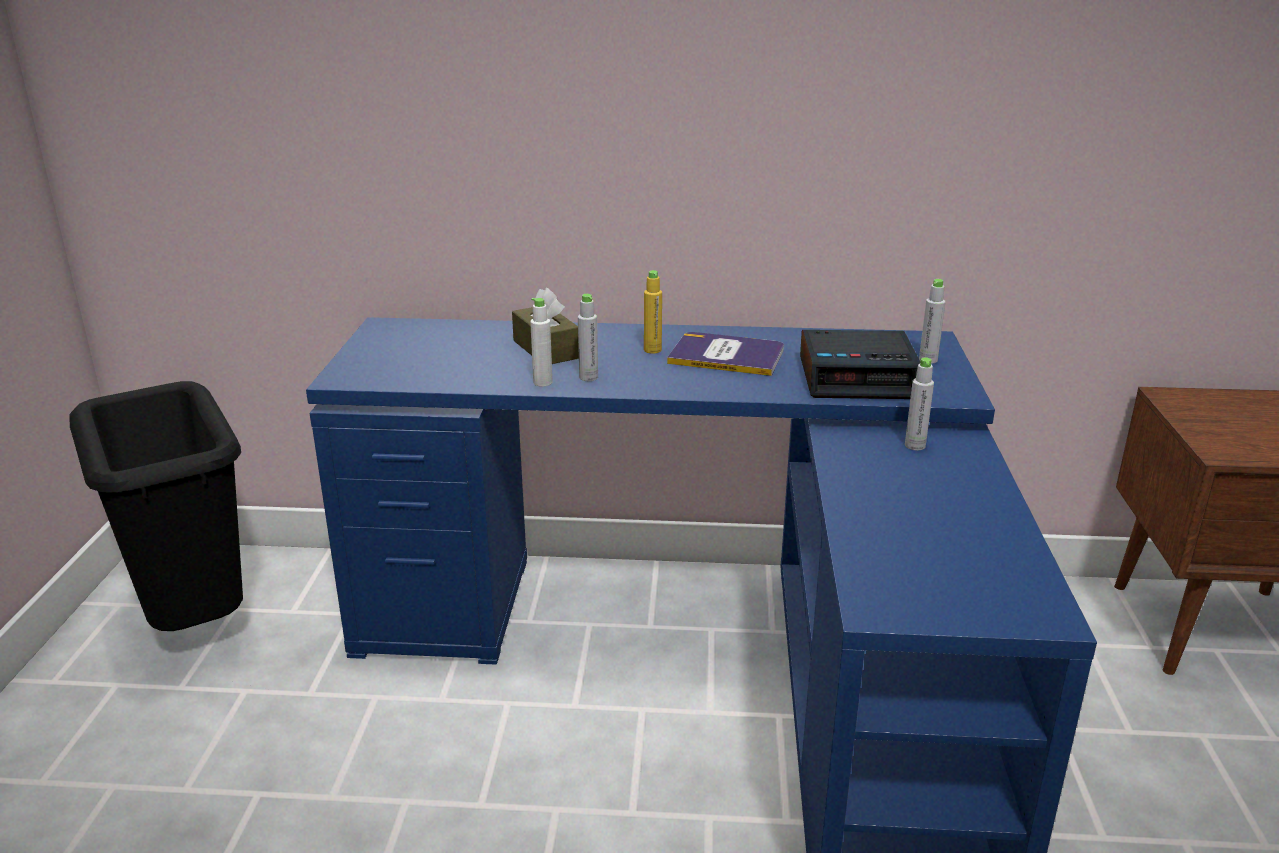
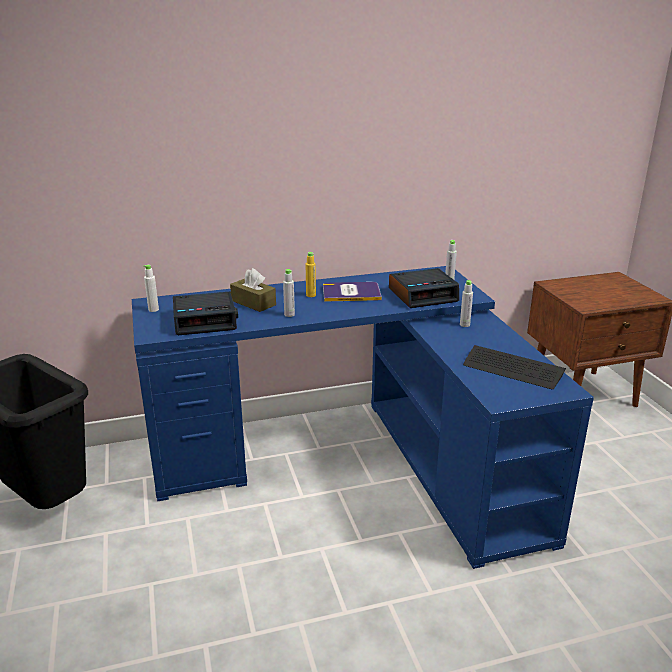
camera: 20 degrees left, 0 degrees up
(445, 367) = (205, 320): none -> alarm clock
(542, 382) = (267, 321): white bottle -> white bottle (153, 309)
(953, 549) = (512, 369): none -> keyboard

